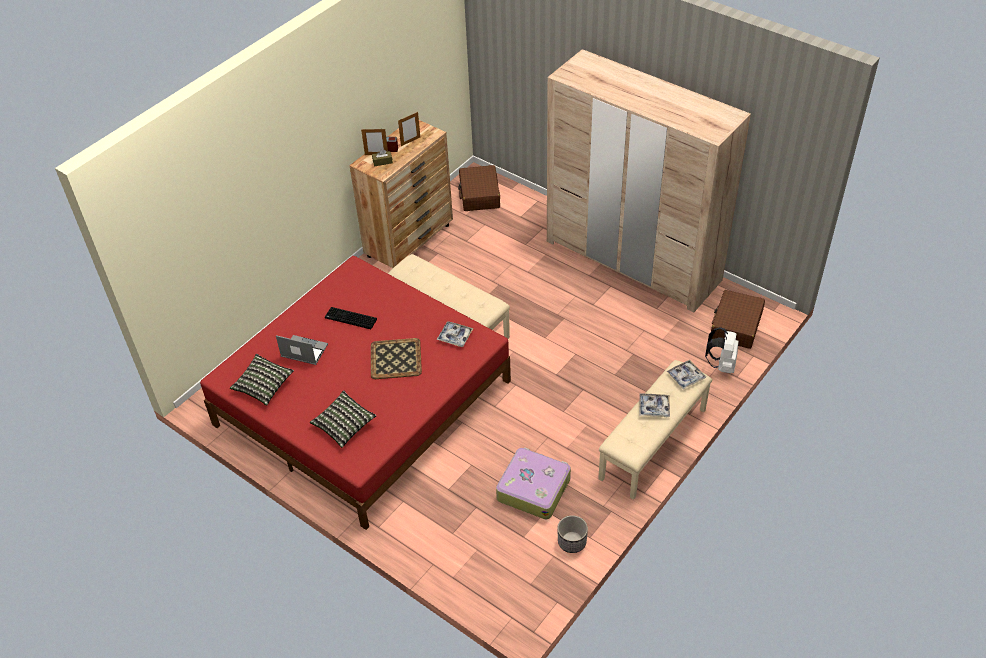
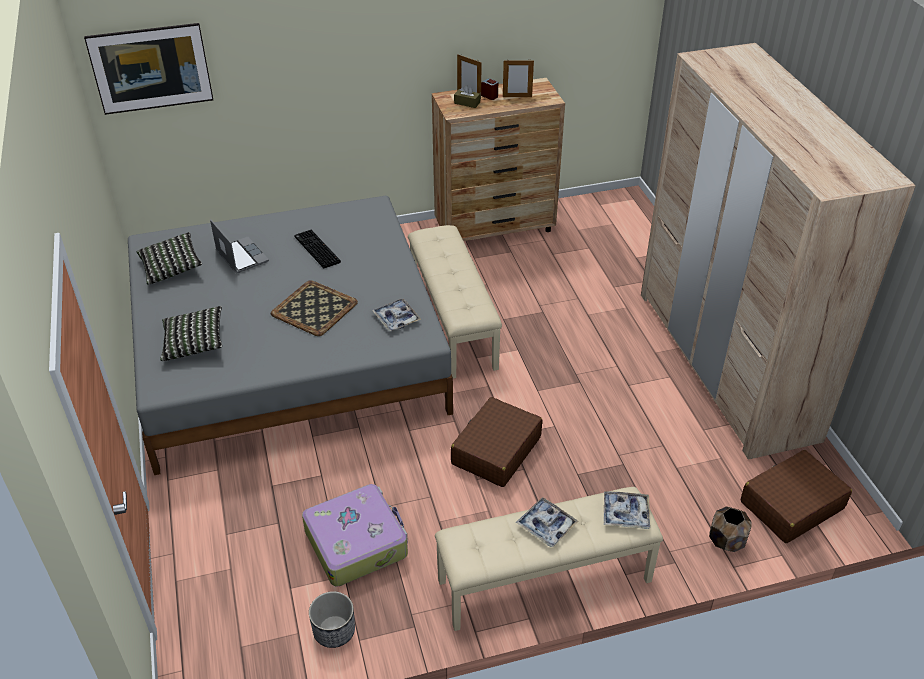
camera: 35 degrees right, 5 degrees down
(177, 257) = (155, 87): none -> picture
(363, 402) = (288, 351): red bed -> grey bed
(479, 195) = (612, 218): brown suitcase -> brown suitcase (496, 451)
(722, 364) = (726, 540): white backpack -> brown planter

